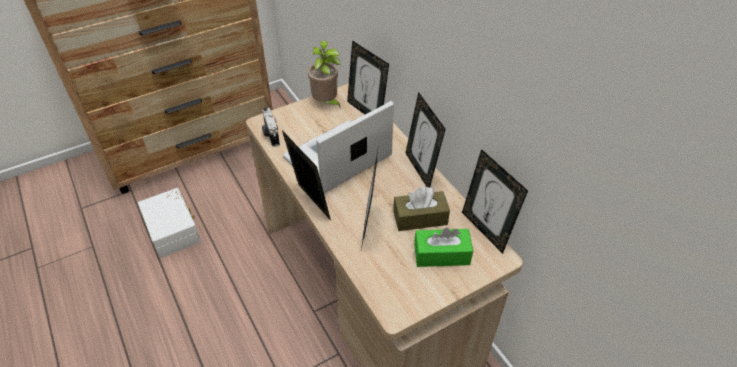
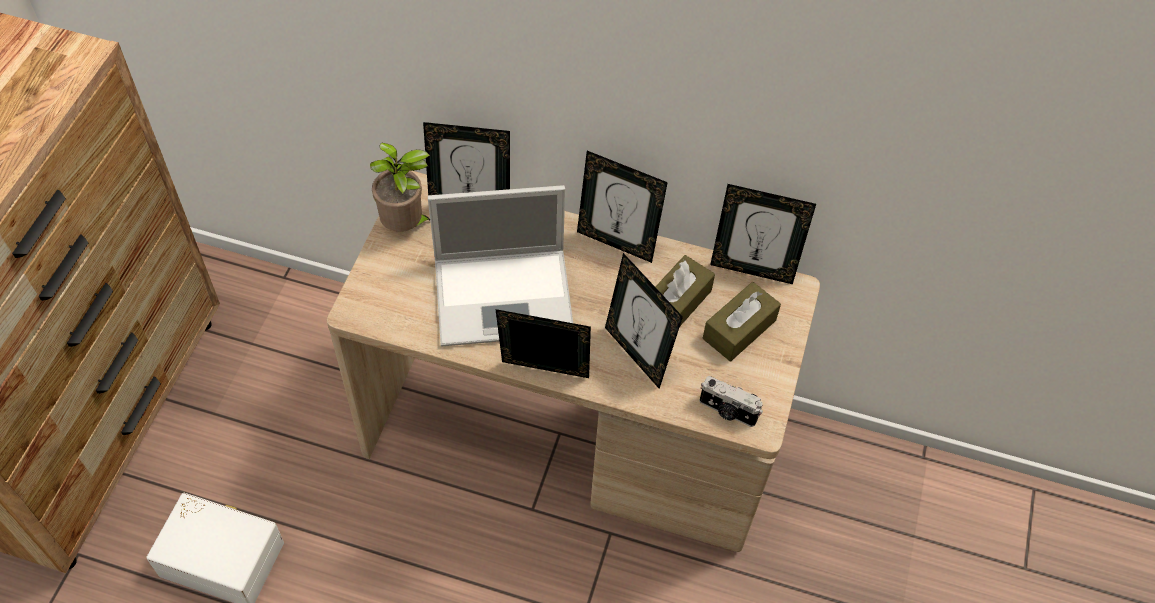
camera: 45 degrees left, 10 degrees up
(271, 135) = (388, 321): camera -> camera (727, 411)
(336, 158) = (506, 296): laptop -> laptop turned 105 degrees counterclockwise
(441, 254) = (739, 329): green tissue box -> brown tissue box

